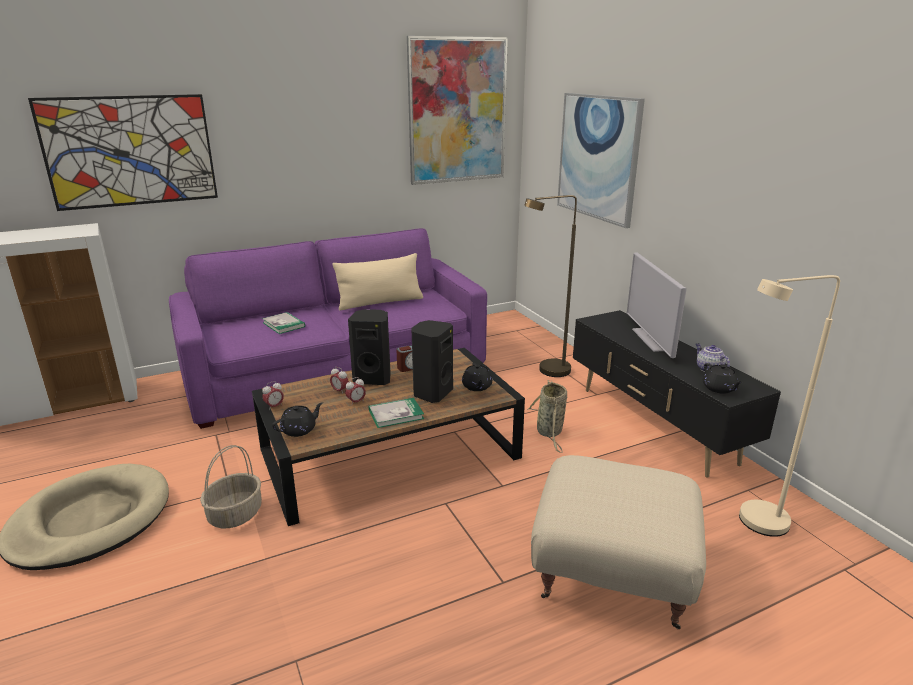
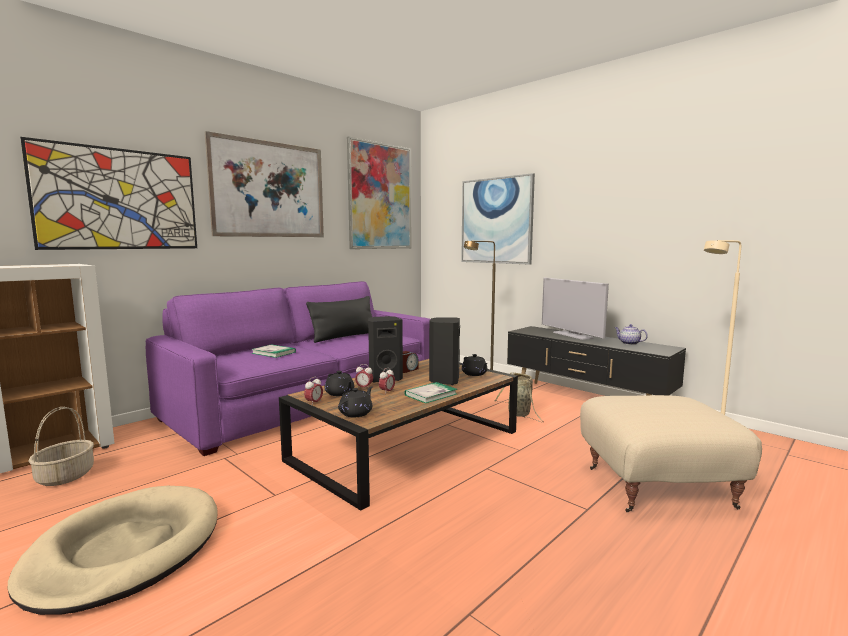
camera: 20 degrees left, 15 degrees down
(235, 514) = (297, 512): basket -> basket (65, 476)
(301, 120) = (269, 189): none -> picture
(380, 302) = (344, 336): beige pillow -> black pillow
(719, 389) = (650, 350): black teapot -> black teapot (340, 393)

